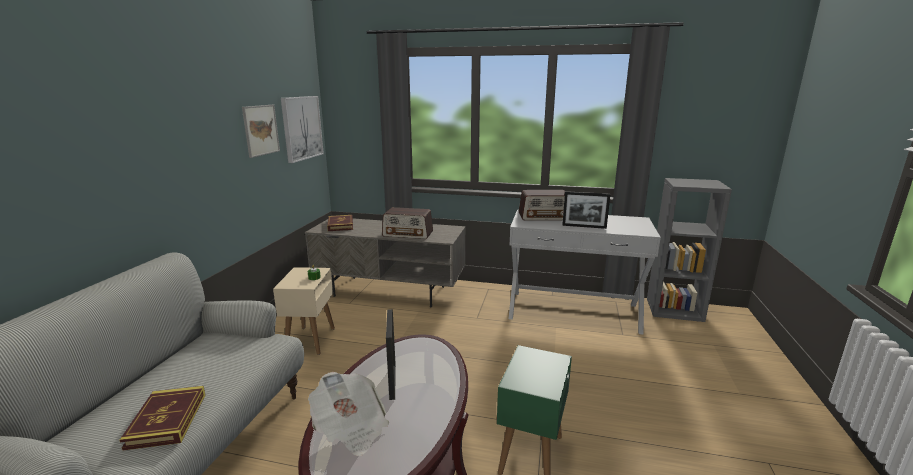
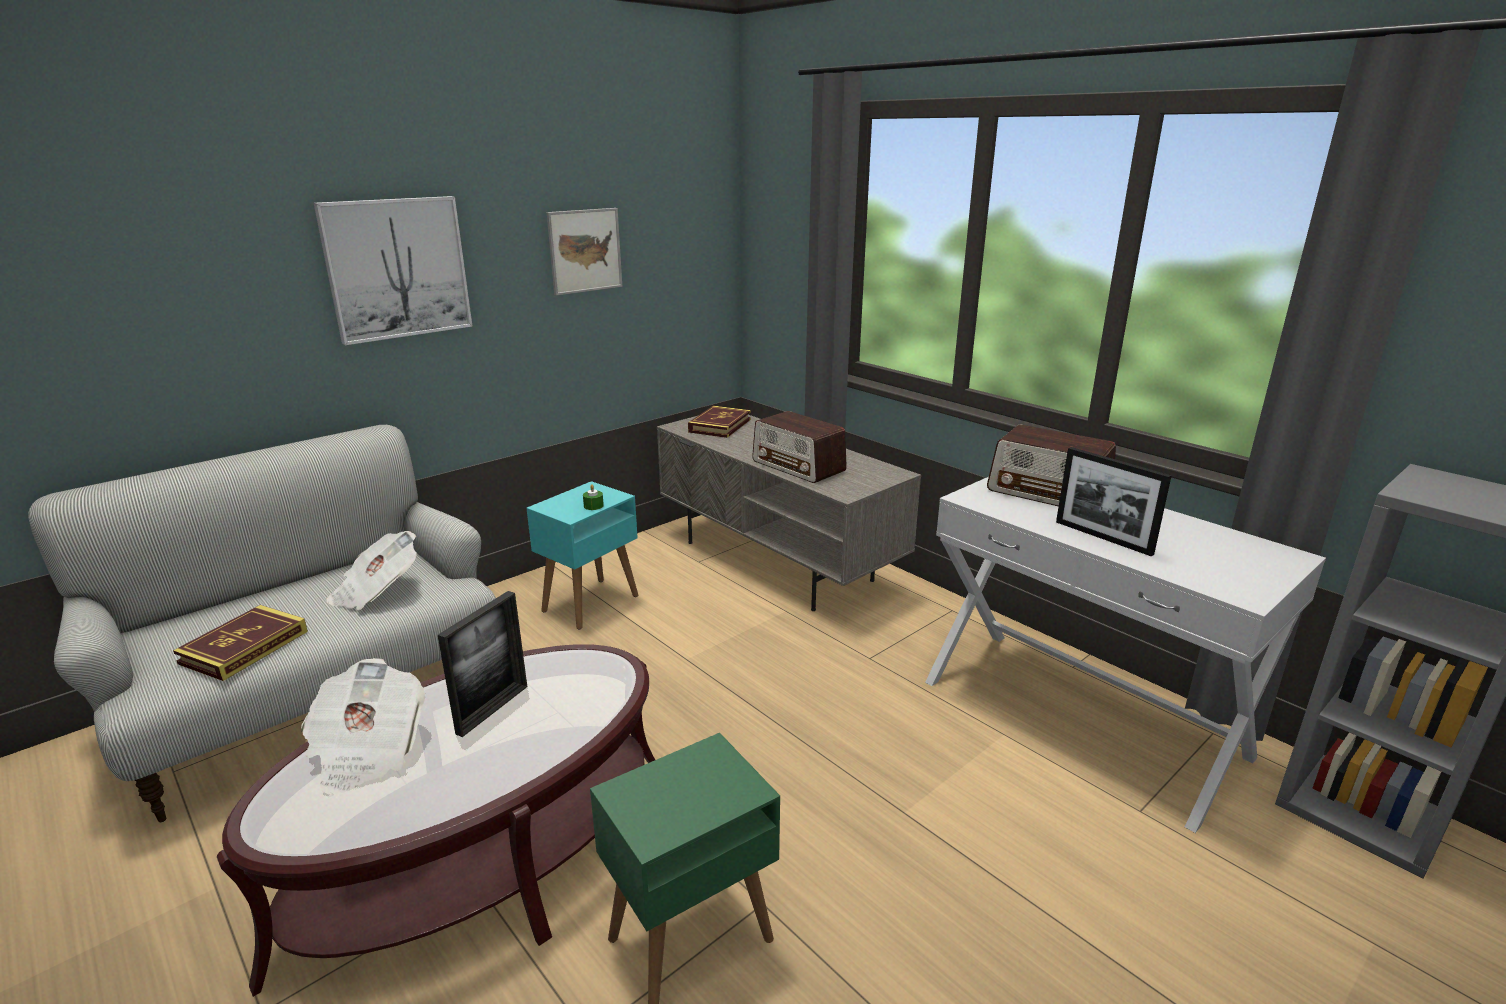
camera: 35 degrees right, 5 degrees up
(224, 359) = (376, 592): none -> newspaper
(301, 128) = (682, 248): picture -> picture (397, 268)
(310, 341) = (590, 604): beige side table -> turquoise side table

